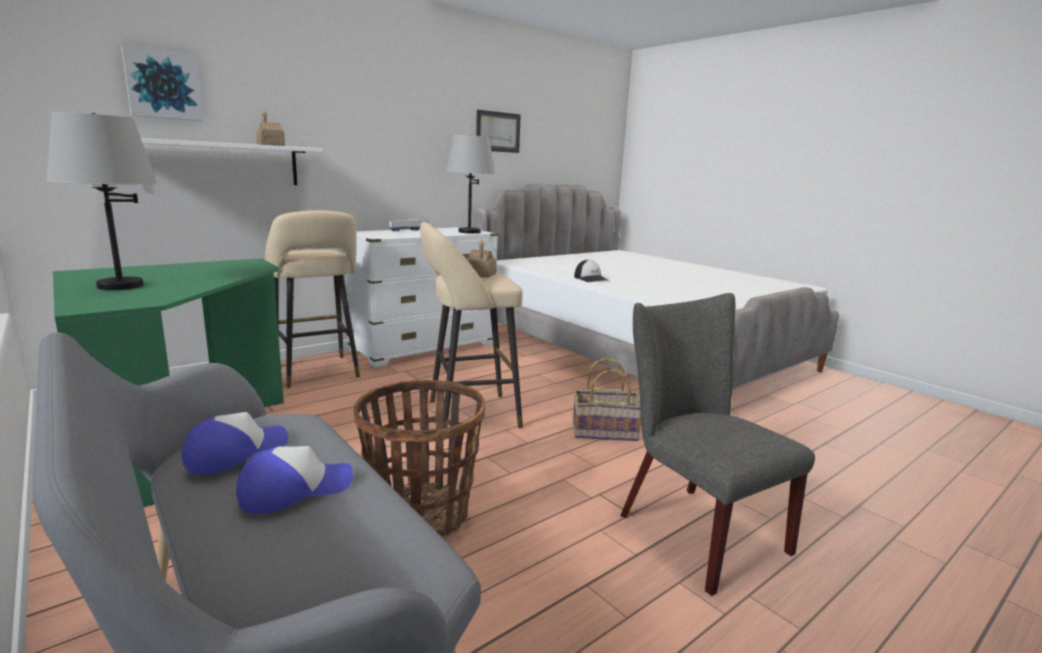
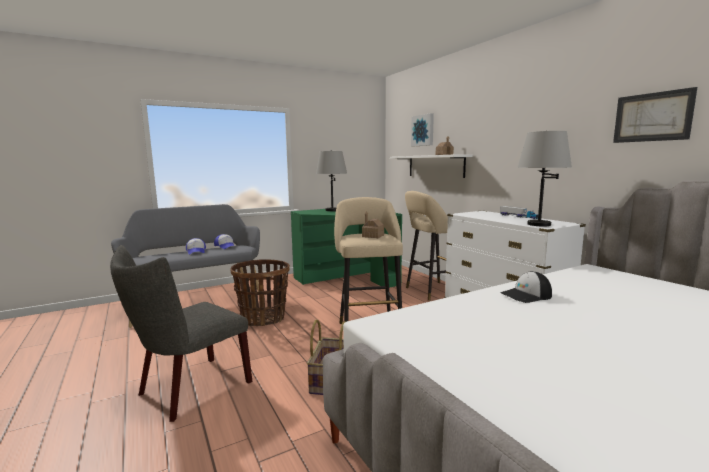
camera: 100 degrees right, 5 degrees down
(692, 528) = (189, 390): grey chair -> grey chair turned 150 degrees clockwise

